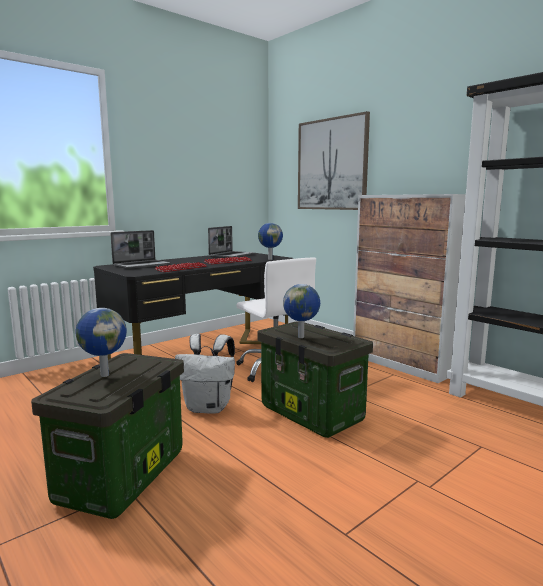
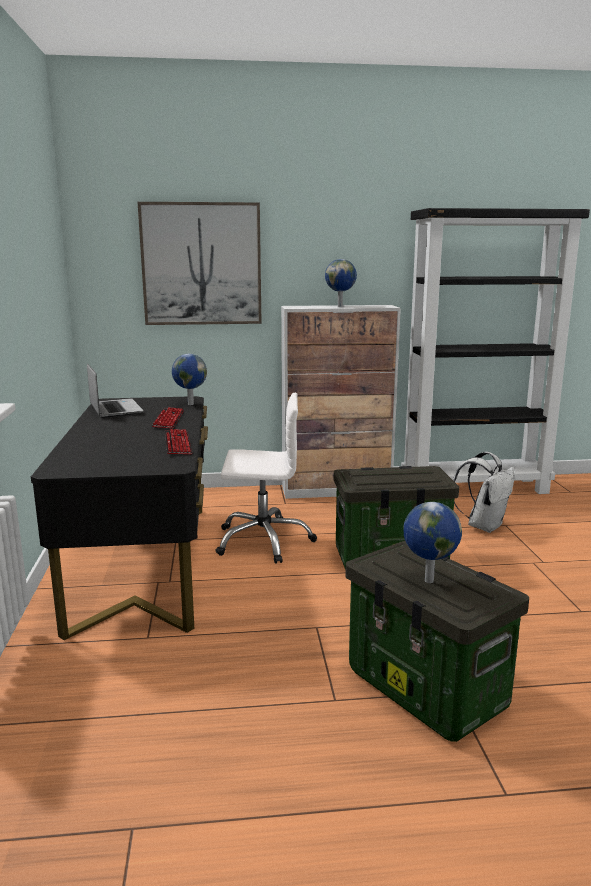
camera: 55 degrees left, 5 degrees up
(142, 265) = (98, 454): laptop -> none
(209, 407) = (317, 603): white backpack -> white backpack (483, 525)
(302, 337) = (400, 481): globe -> globe (340, 306)

